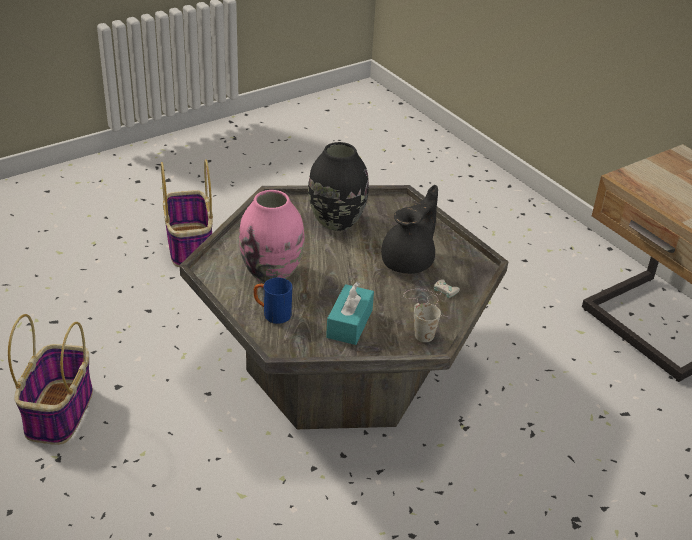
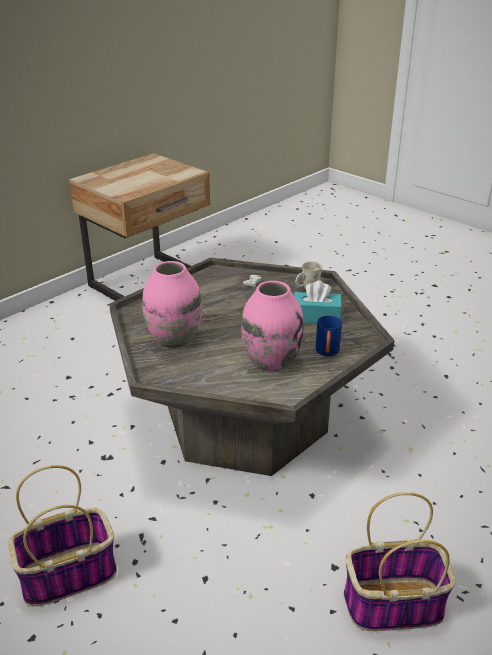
camera: 100 degrees left, 5 degrees down
(336, 221) = (174, 340): black vase -> pink vase
(409, 261) = (221, 299): black teapot -> none

